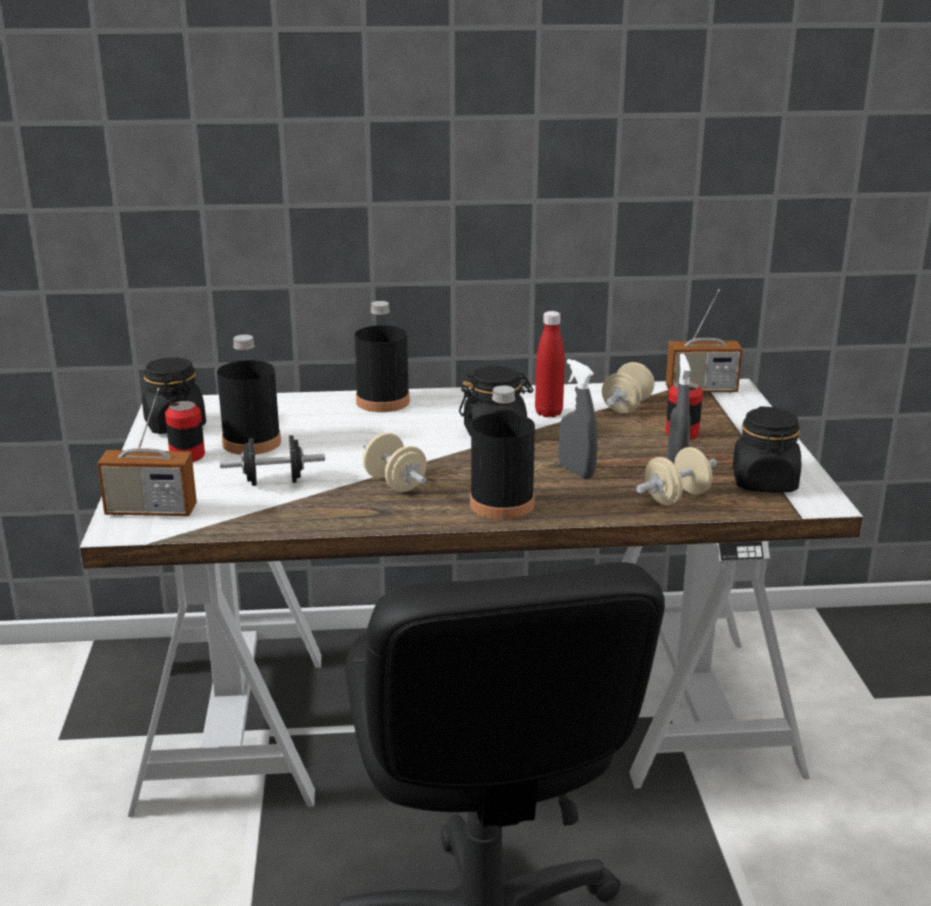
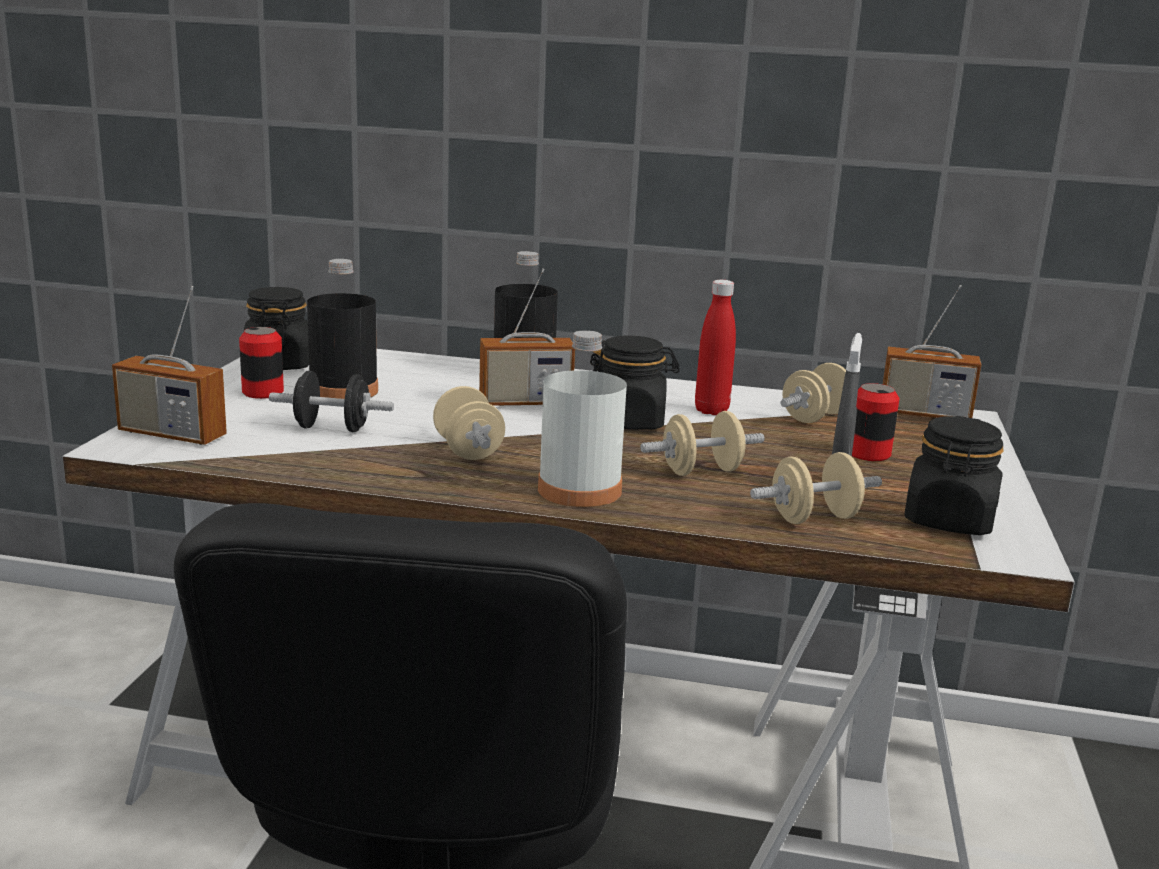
camera: 15 degrees right, 5 degrees down
(404, 430) = (525, 403): none -> radio
(502, 504) = (579, 490): black bottle -> white bottle
(576, 471) = (701, 471): grey spray bottle -> beige dumbbell

